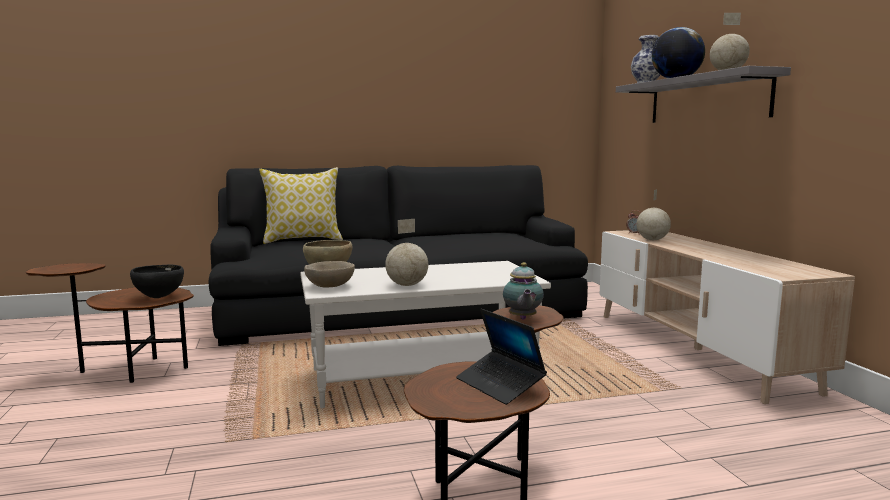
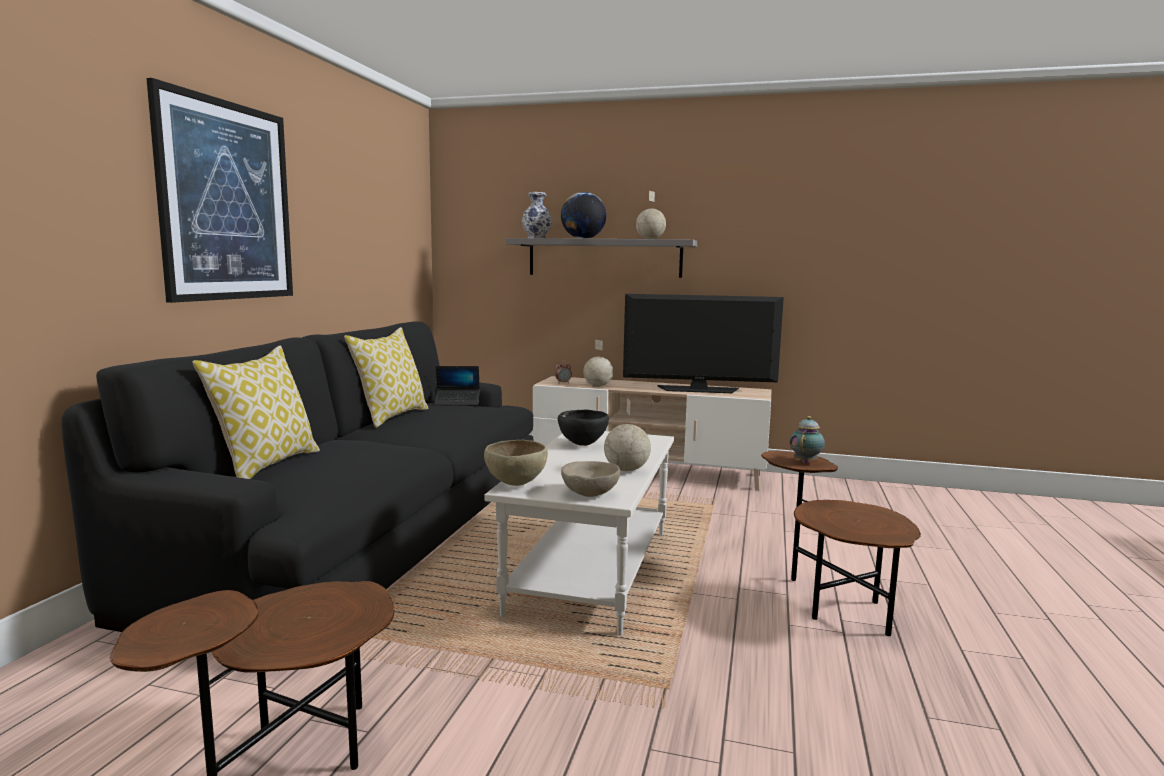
camera: 60 degrees left, 0 degrees up
(159, 297) = (346, 605): black bowl -> black bowl (583, 444)
(347, 76) = (227, 201): none -> picture
(448, 234) = (391, 416): none -> pillow
(500, 385) = (856, 513): laptop -> laptop (457, 402)
(522, 318) = (806, 462): teapot -> teapot turned 90 degrees counterclockwise
(742, 259) = (698, 390): none -> television

